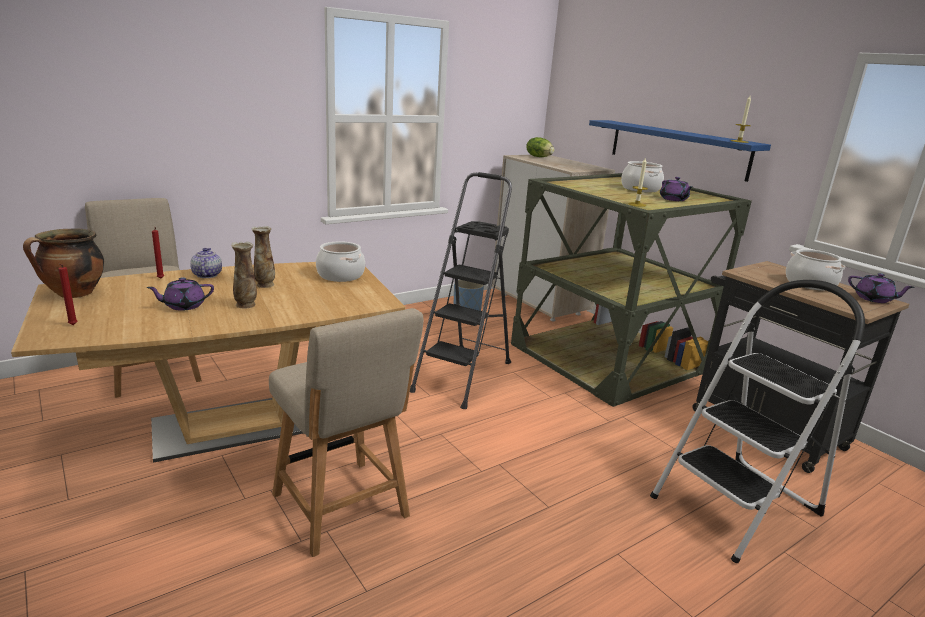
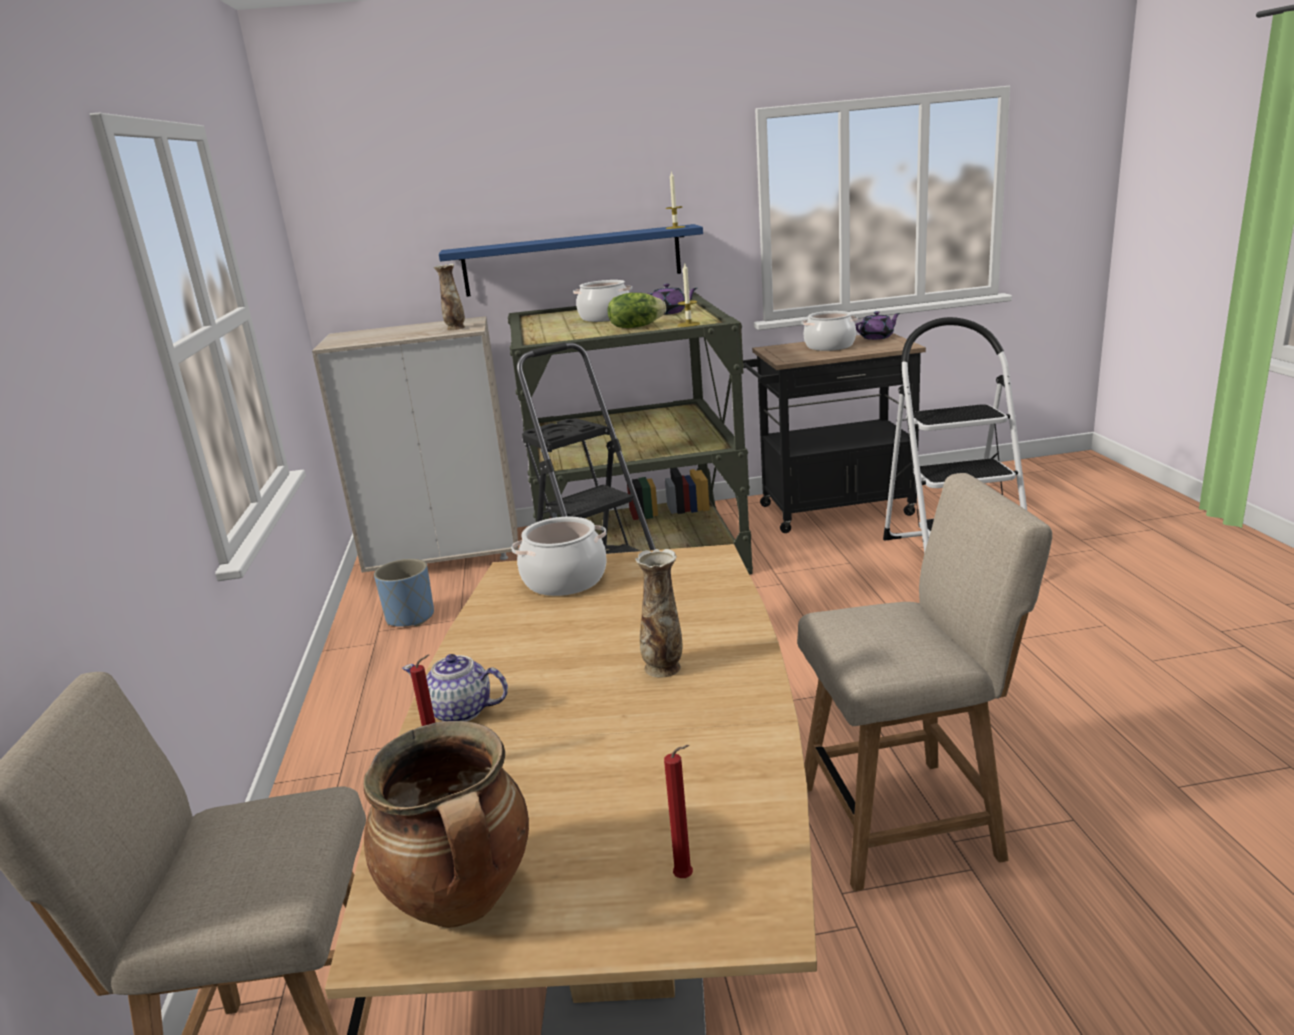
camera: 60 degrees left, 0 degrees up
(184, 306) = (634, 734): purple teapot -> none
(265, 285) = (566, 648): vase -> vase (455, 328)
(539, 157) = (354, 336): lettuce -> lettuce (636, 327)

